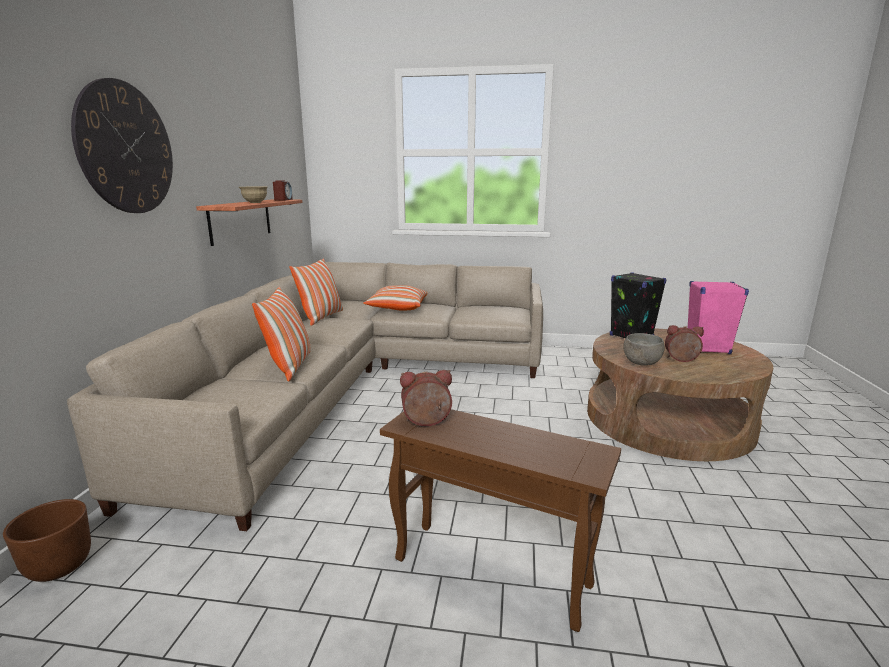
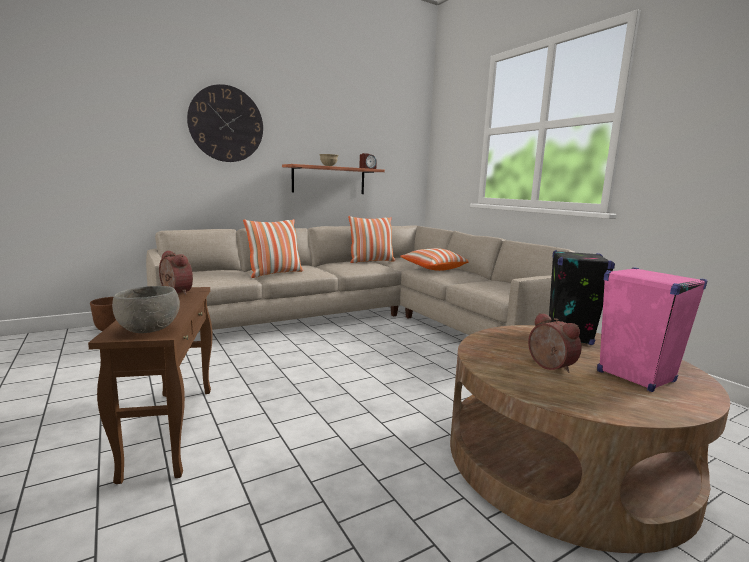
camera: 50 degrees right, 5 degrees down
(641, 363) = (488, 350): grey bowl -> grey bowl (149, 330)

